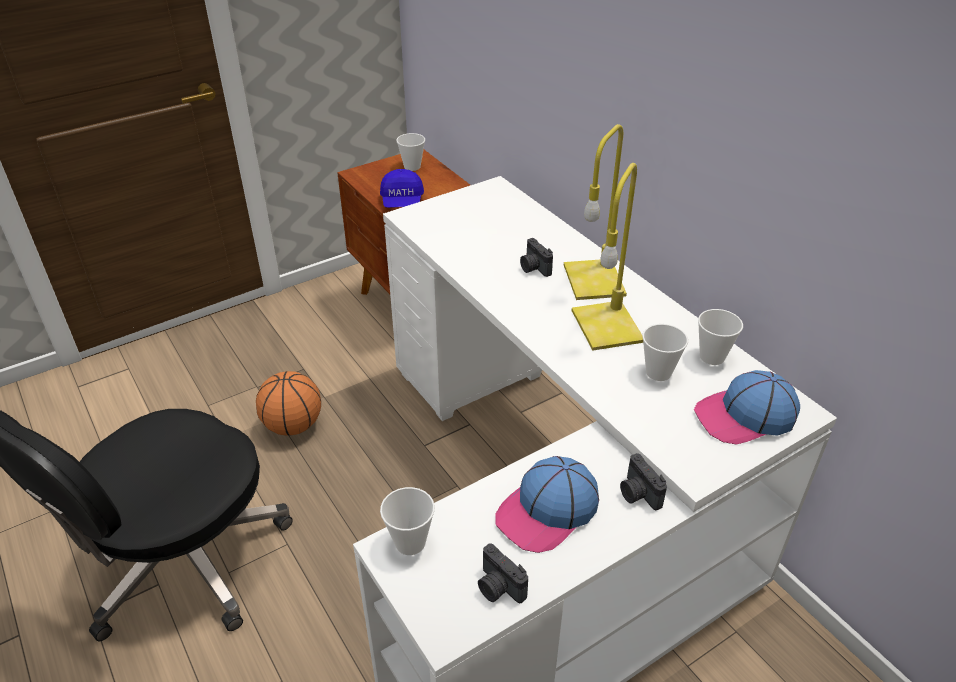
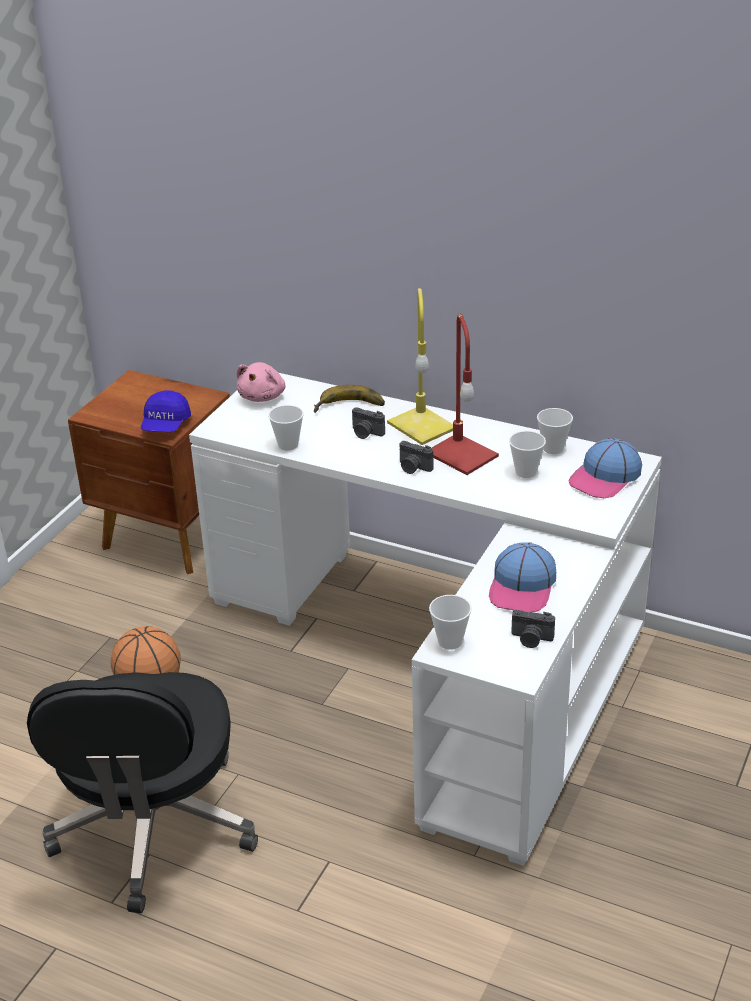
camera: 30 degrees left, 5 degrees down
(402, 202) = (165, 425): blue cap -> blue cap turned 45 degrees clockwise
(412, 167) = (140, 390): cup -> cup (288, 445)
(477, 201) = (263, 396): none -> pink plush toy
(542, 238) = (349, 408): none -> banana
(605, 325) = (460, 454): yellow table lamp -> red table lamp
(638, 494) = (571, 553): camera -> camera (413, 468)

